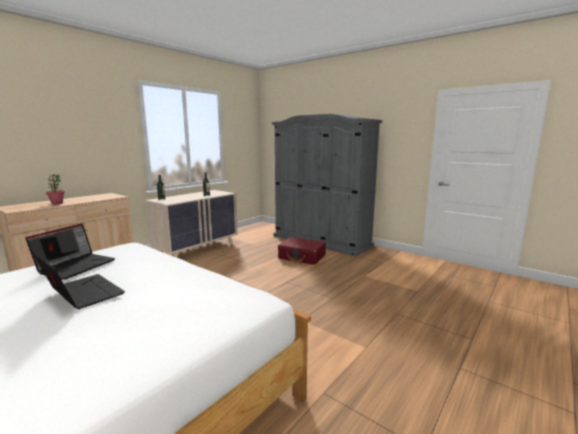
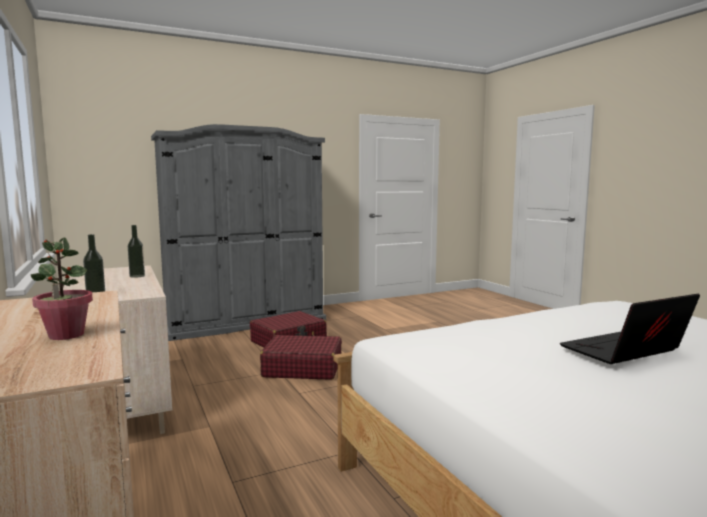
camera: 65 degrees left, 5 degrees down
(76, 266) = (499, 363): laptop -> none
(263, 269) = (302, 368): none -> red suitcase

